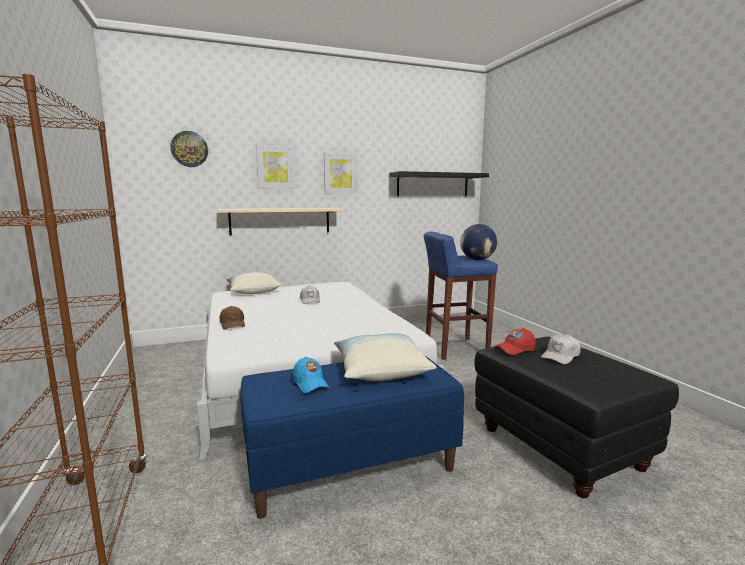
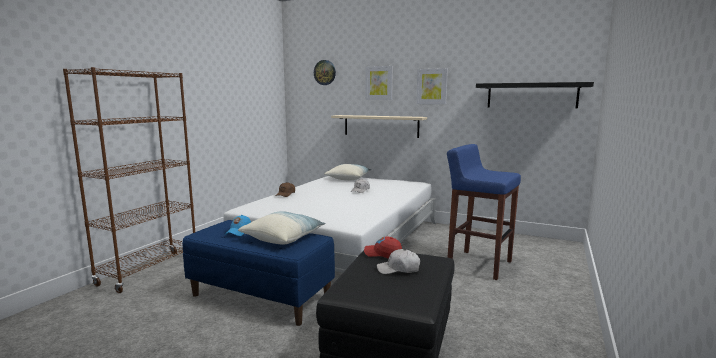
camera: 45 degrees right, 0 degrees up
(477, 259) = (497, 177): globe -> none

